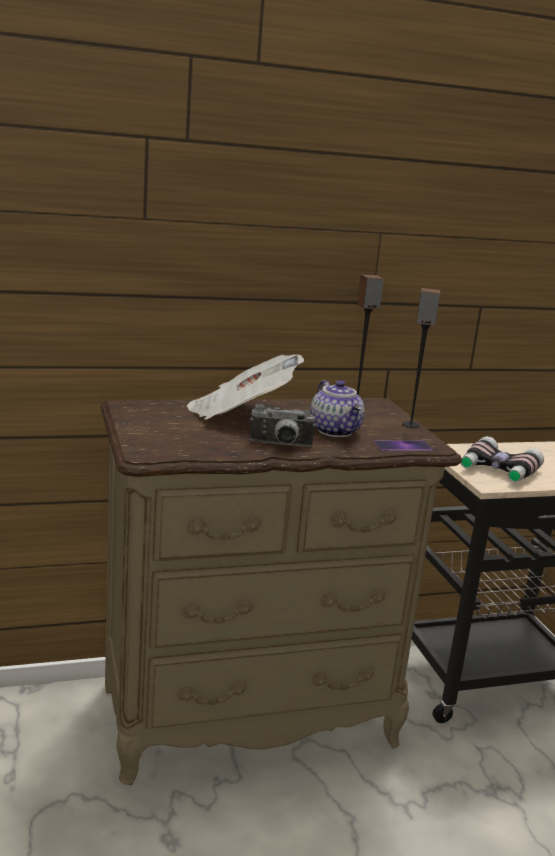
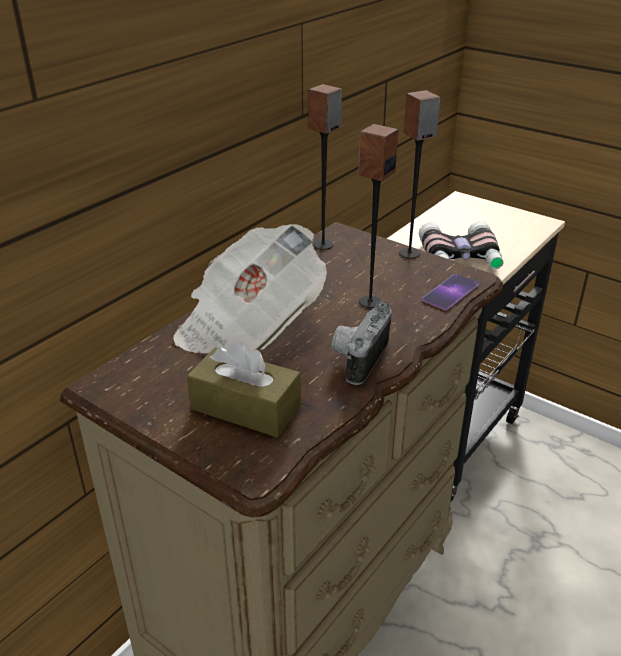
camera: 35 degrees left, 15 degrees up
(180, 436) = (246, 407): none -> brown tissue box
(280, 445) = (358, 358): camera -> camera turned 150 degrees clockwise
(336, 431) = (369, 302): teapot -> speaker

